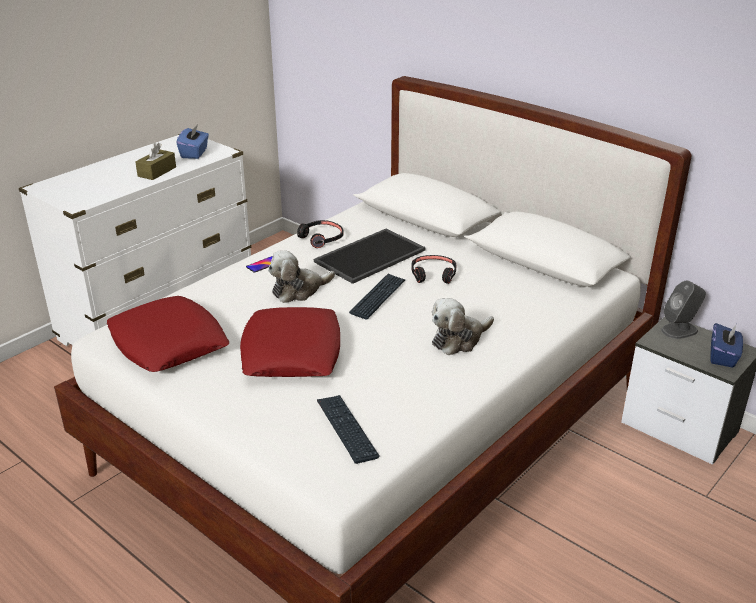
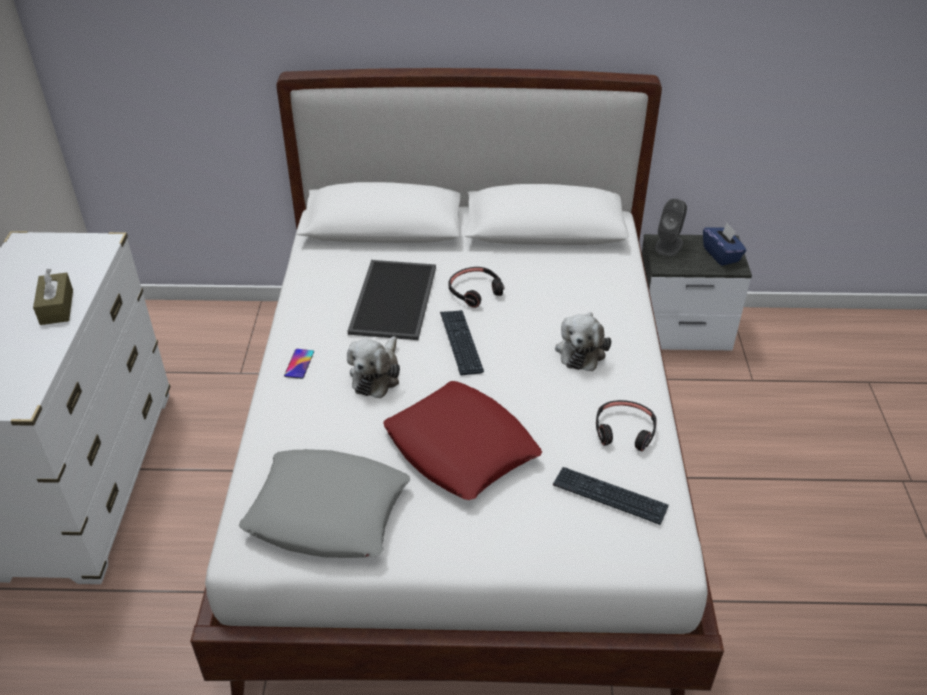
camera: 40 degrees left, 10 degrees up
(168, 343) = (328, 512): red pillow -> grey pillow
(194, 153) = (68, 260): blue tissue box -> none
(321, 238) = (317, 302): black headphones -> black headphones (624, 431)

